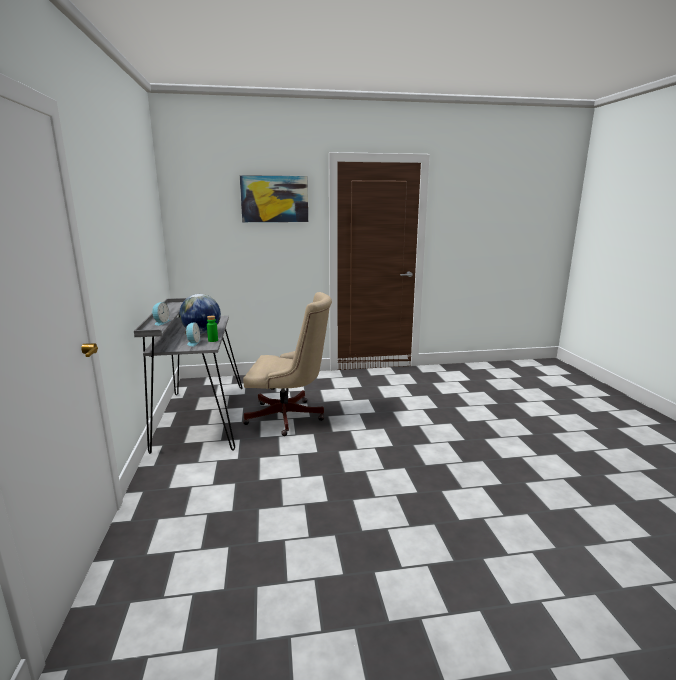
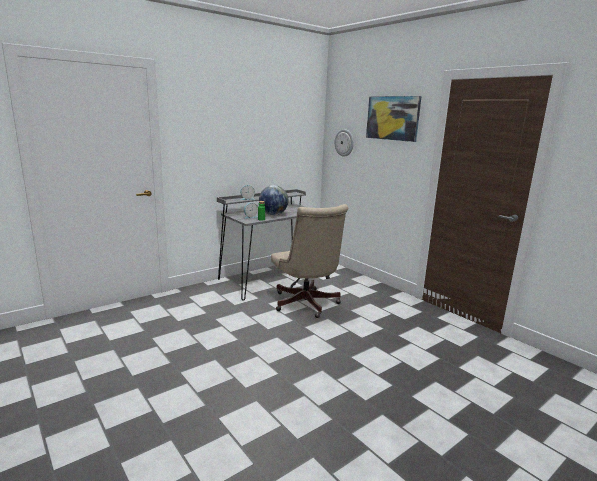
camera: 60 degrees right, 0 degrees up
(205, 231) = (344, 142): none -> wall clock

